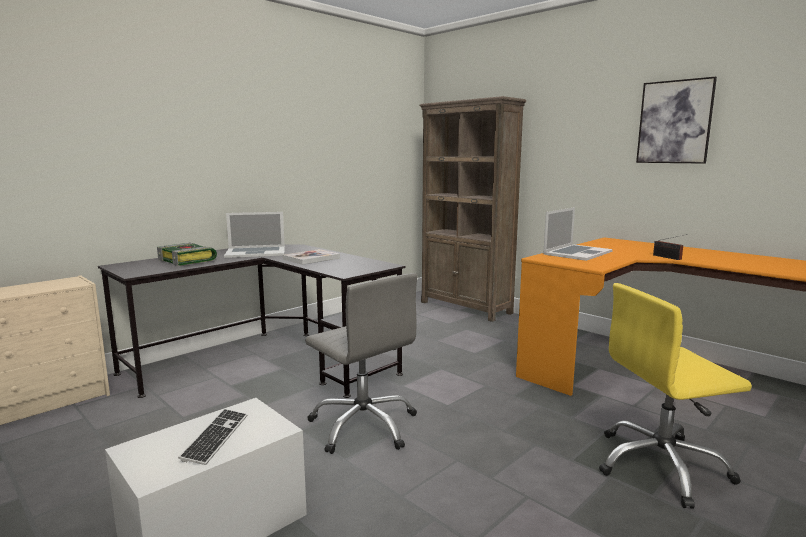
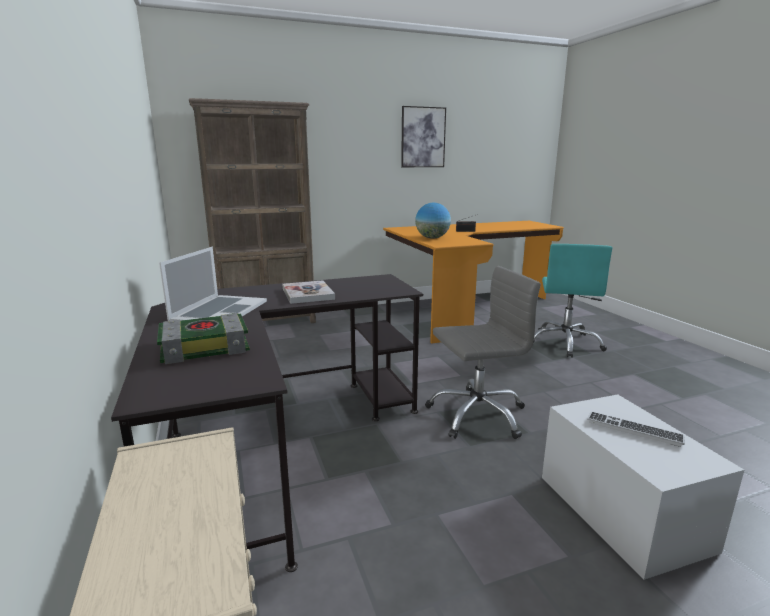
camera: 65 degrees left, 5 degrees up
(577, 253) = (432, 238): laptop -> globe
(661, 466) = (565, 343): yellow office chair -> turquoise office chair

